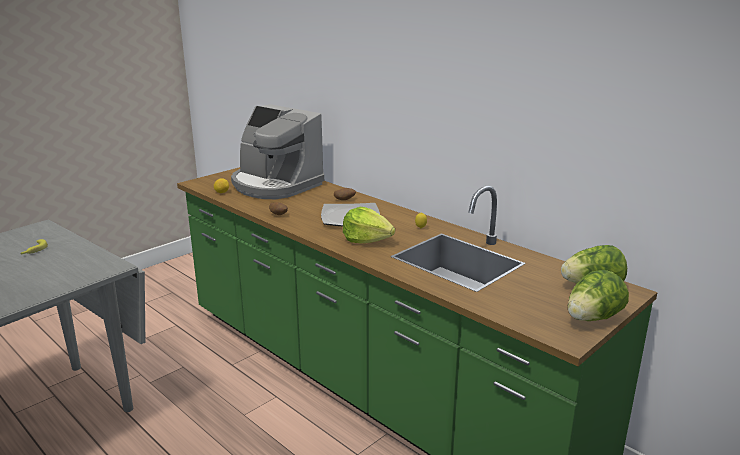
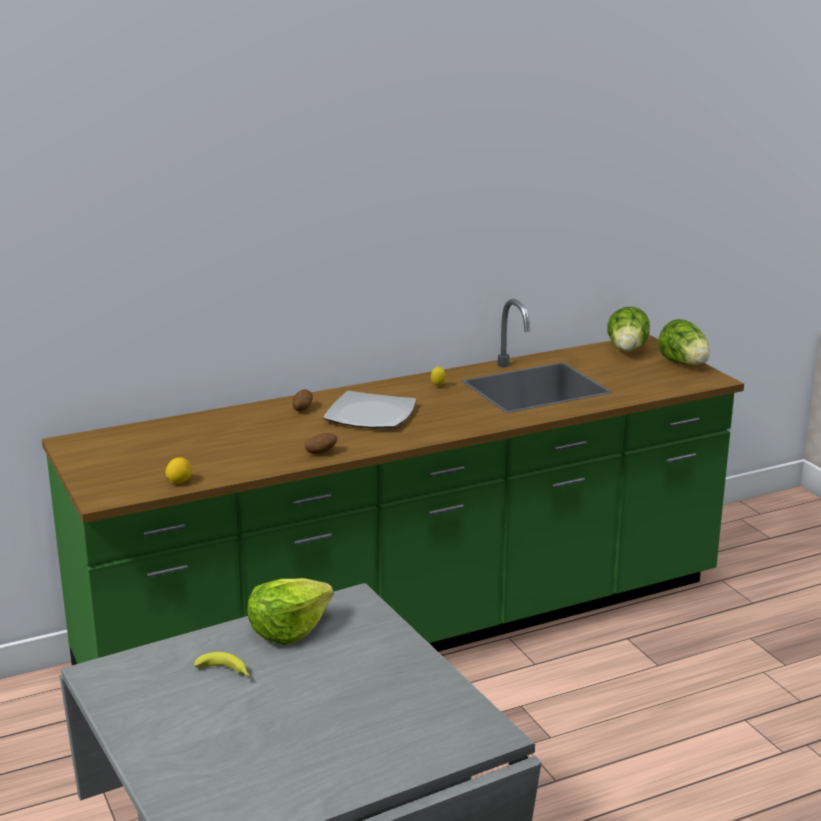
camera: 70 degrees left, 0 degrees up
(275, 185) = (186, 443): coffee machine -> none
(367, 240) = (451, 416): lettuce -> lettuce (288, 629)

